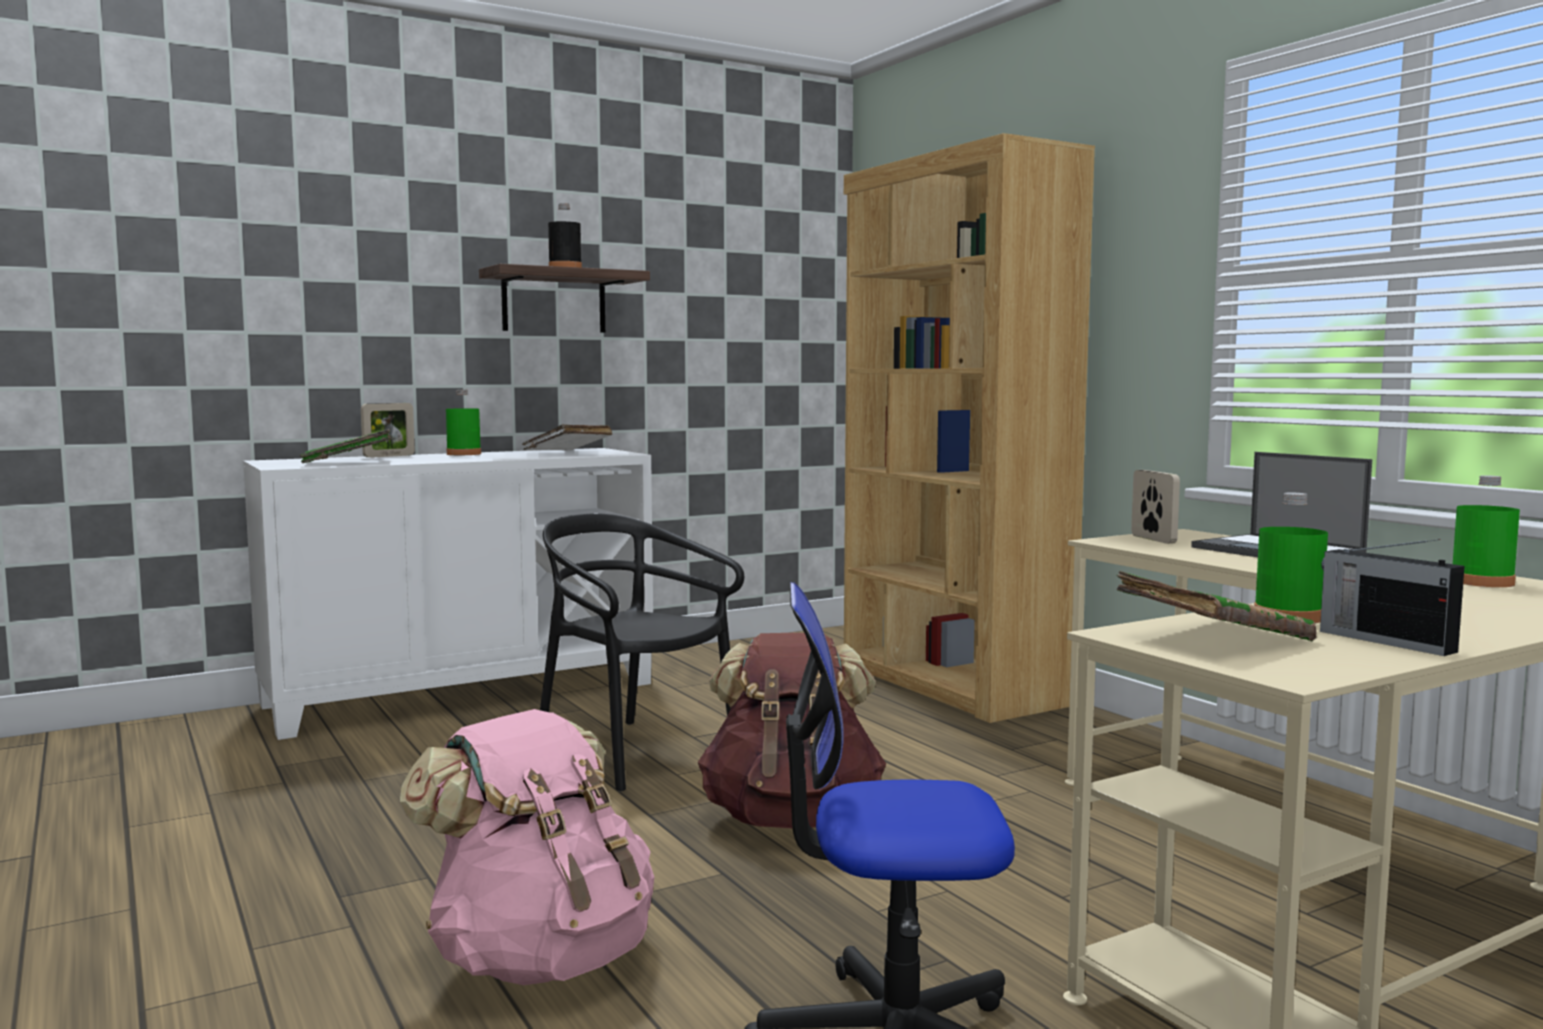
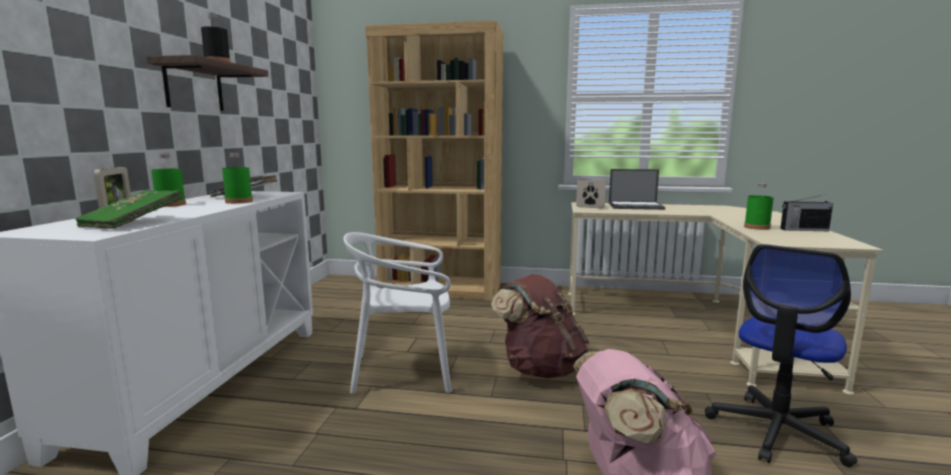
camera: 50 degrees left, 5 degrees up
(634, 753) = (403, 371): black chair -> white chair
(1213, 638) = (789, 238): green book -> none
(1482, 582) = (714, 208): green bottle -> green bottle (239, 201)

